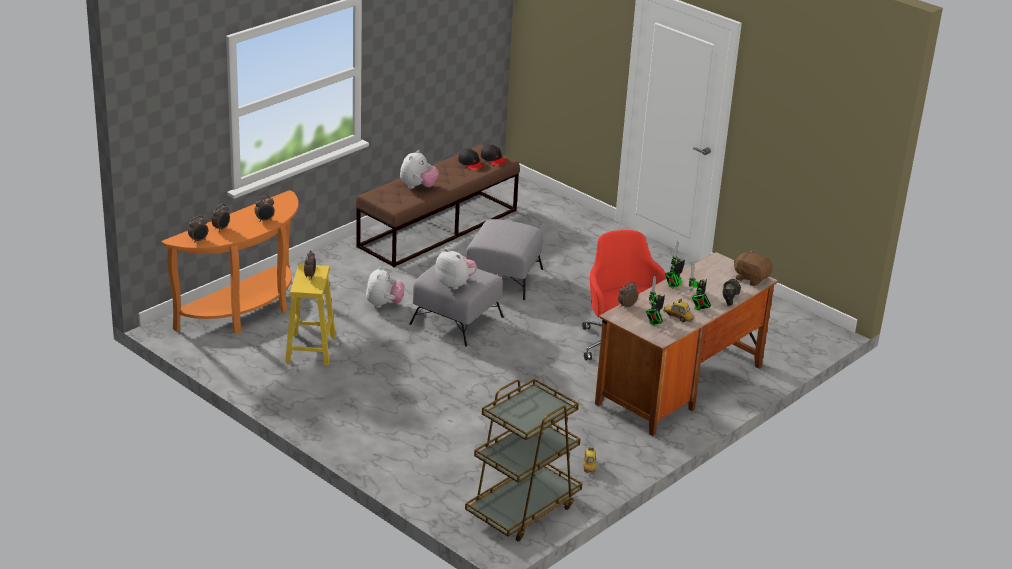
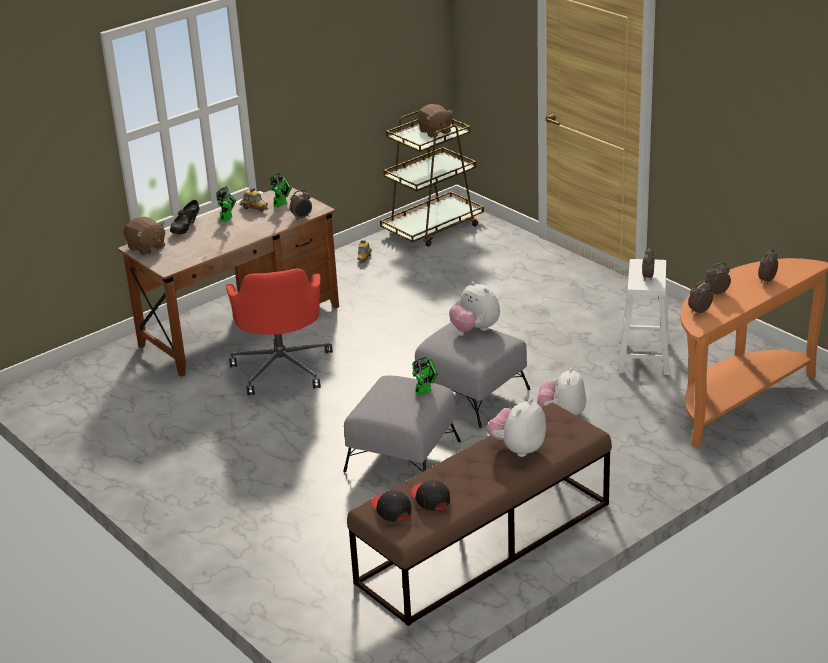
camera: 170 degrees left, 0 degrees up
(199, 240) = (787, 265): alarm clock -> alarm clock (699, 311)
(310, 348) = (644, 358): yellow stool -> white stool
(523, 413) = (434, 132): none -> brown plush toy
(673, 286) = (240, 238): toy robot -> toy robot (425, 390)

